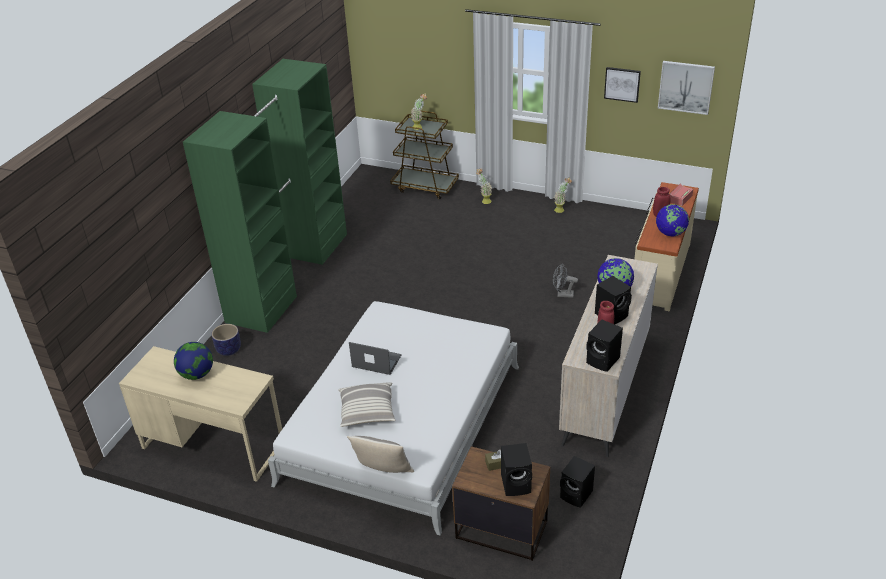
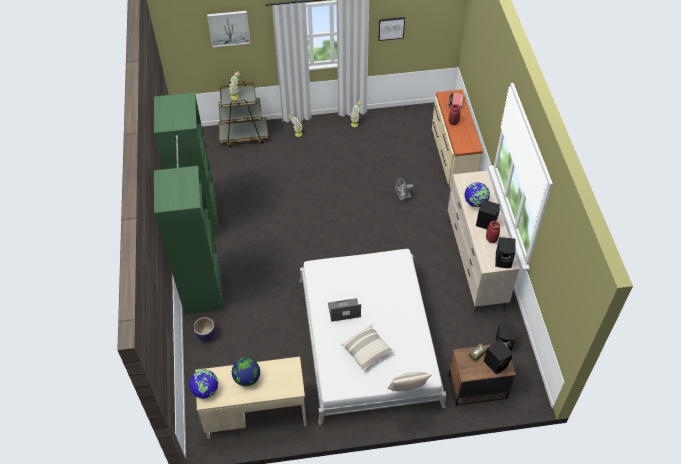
camera: 30 degrees left, 15 degrees up
(670, 233) = (469, 136): globe -> globe (205, 390)
(686, 87) = (438, 20): picture -> picture (229, 28)

